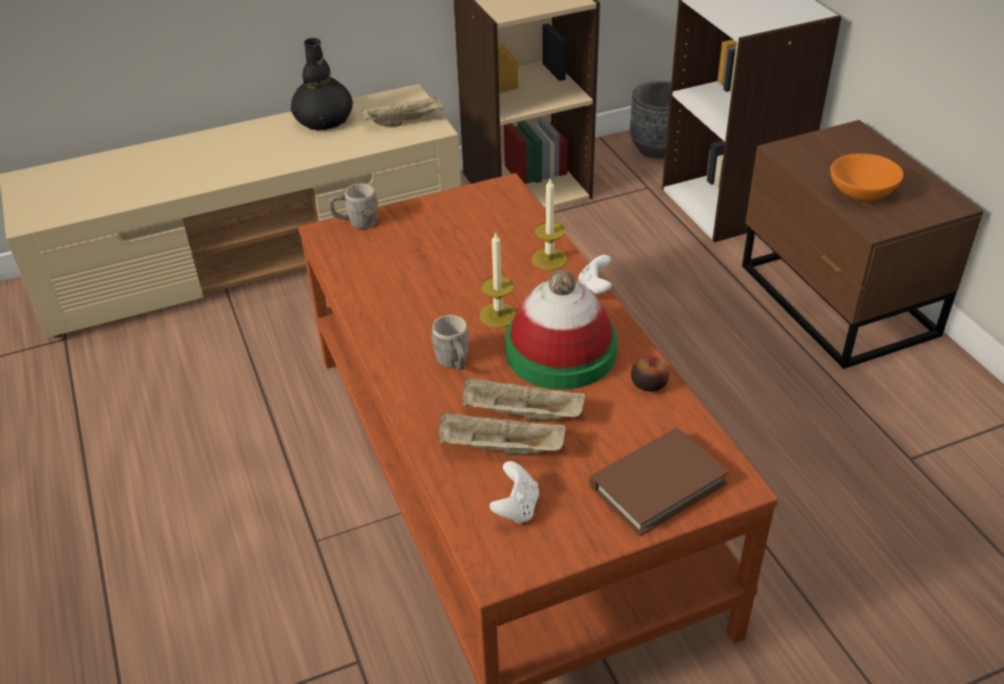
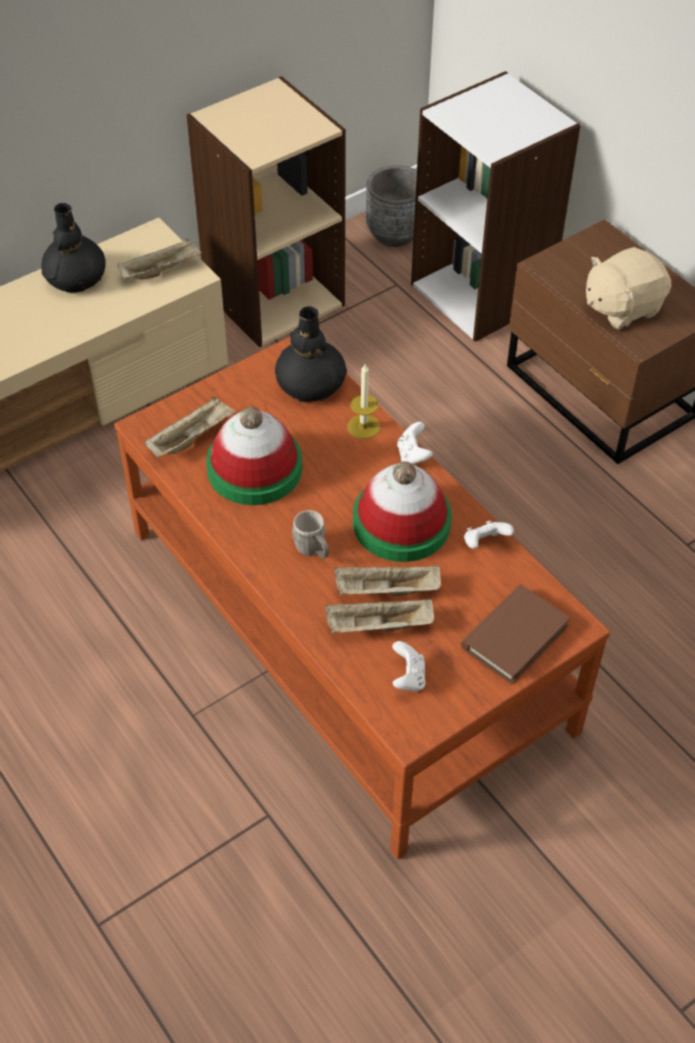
camera: 15 degrees left, 10 degrees up
(356, 222) = (169, 411): grey mug -> none
(368, 247) = (191, 438): none -> beige tray
(421, 281) = (255, 468): none -> hat
(498, 315) = (336, 494): candle -> none
(506, 217) = (310, 384): none -> black vase
(649, 384) = (484, 543): apple -> white game controller
(862, 193) = (621, 307): orange bowl -> beige plush toy

